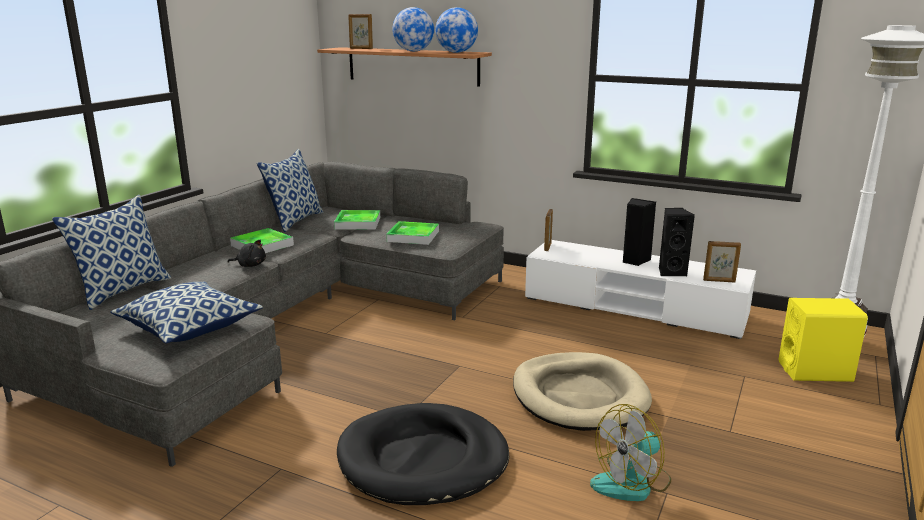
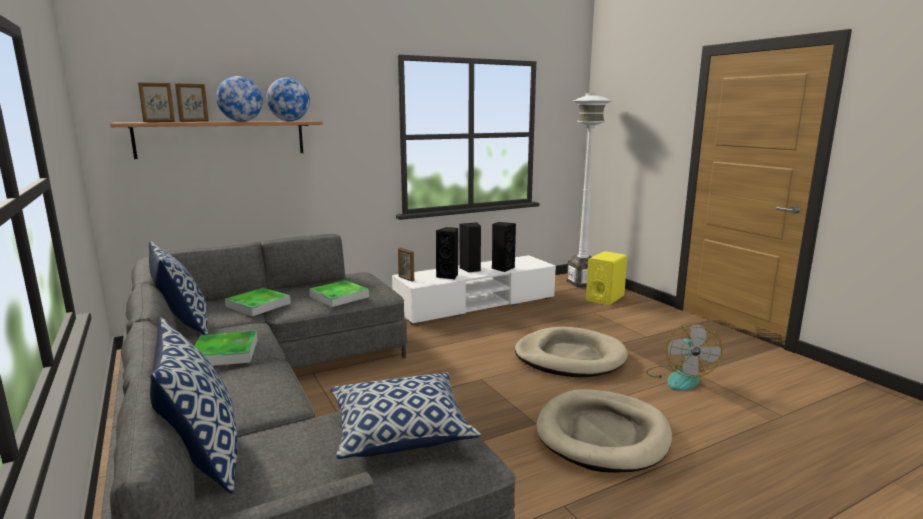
camera: 55 degrees left, 5 degrees down
(250, 265) = (270, 370): black plush toy -> none
(423, 460) = (603, 434): black dog bed -> beige dog bed
(592, 258) = (448, 276): none -> black speaker
(719, 281) = (531, 264): picture frame -> picture frame (194, 121)

